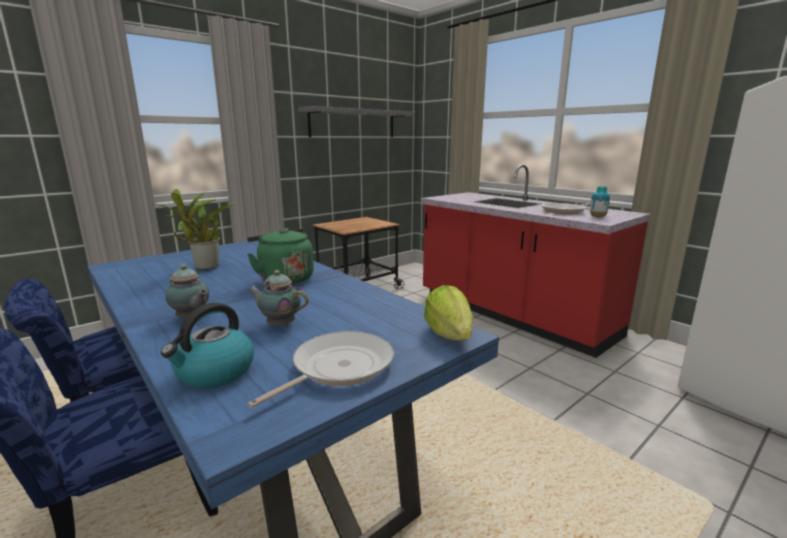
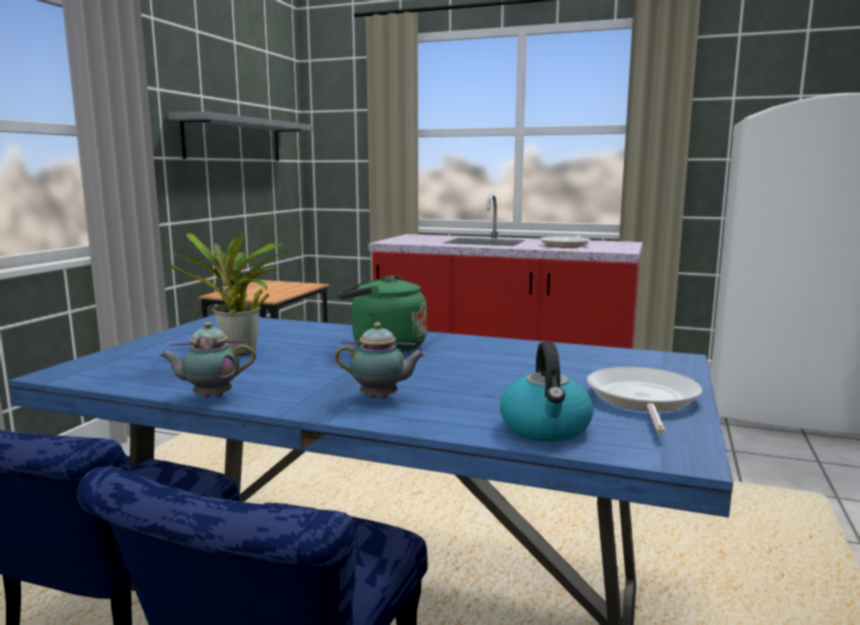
camera: 30 degrees left, 5 degrees down
(279, 324) = (499, 383): teapot -> teapot (210, 397)
(450, 335) = (669, 360): lettuce -> none
(597, 217) = (609, 248): vase -> none

